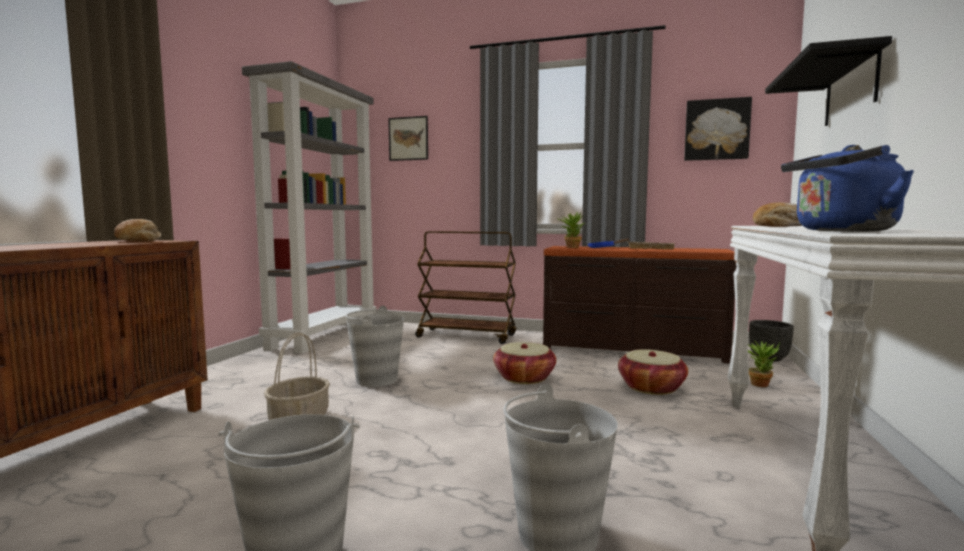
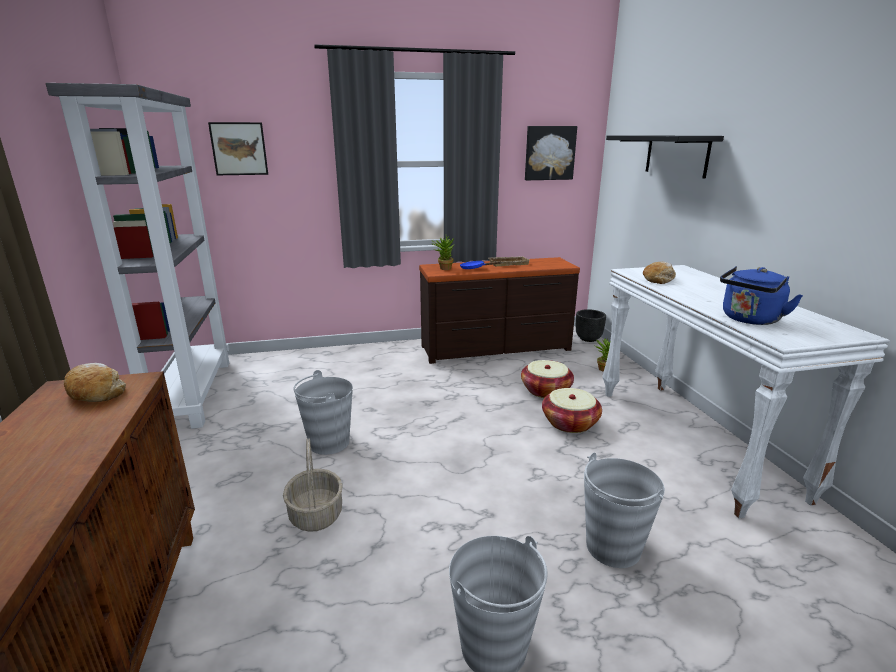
camera: 30 degrees left, 15 degrees up
(467, 336) = (347, 360): brown cart -> none
(524, 378) = (450, 404): basket -> basket (570, 423)

